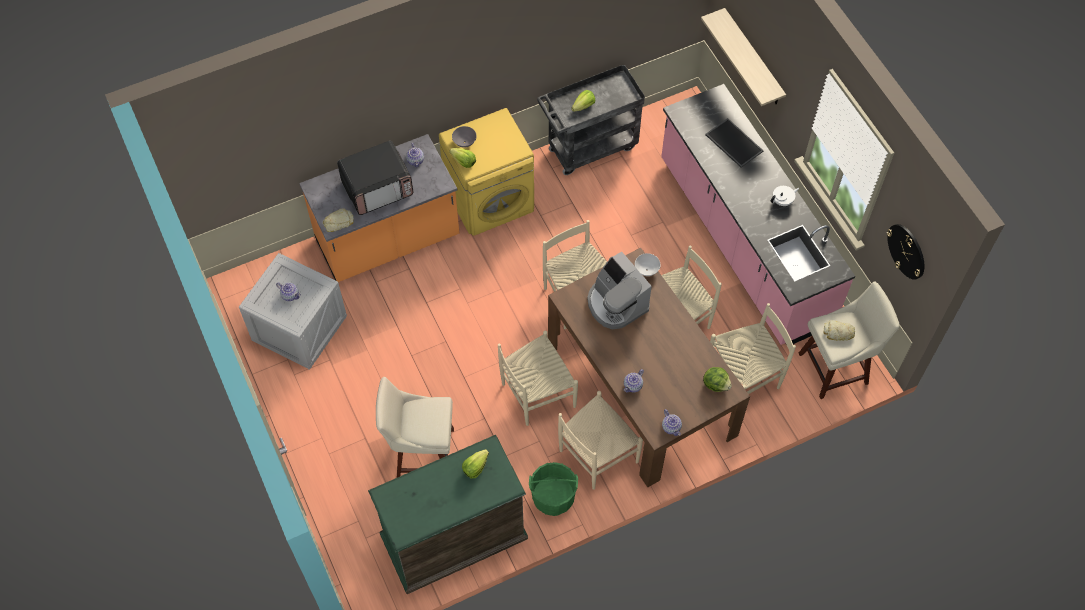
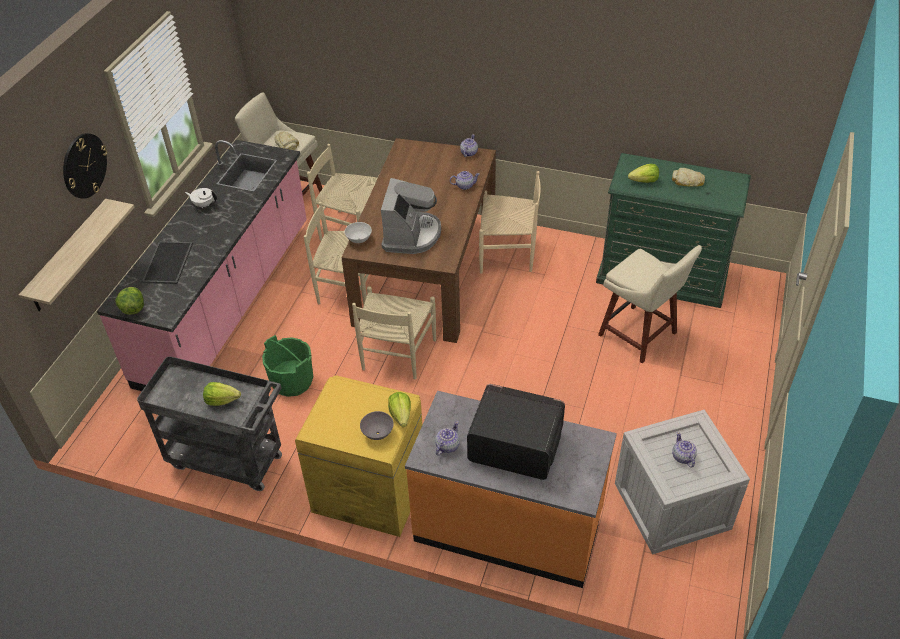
camera: 135 degrees left, 15 degrees down
(338, 222) = (588, 440): bread -> bread (687, 181)
(536, 393) = (508, 314): beige chair -> none
(553, 497) = (566, 251): green bucket -> green bucket (292, 381)
(716, 384) = (408, 155): lettuce -> lettuce (133, 309)
(906, 251) = (217, 59): wall clock -> wall clock (84, 165)

